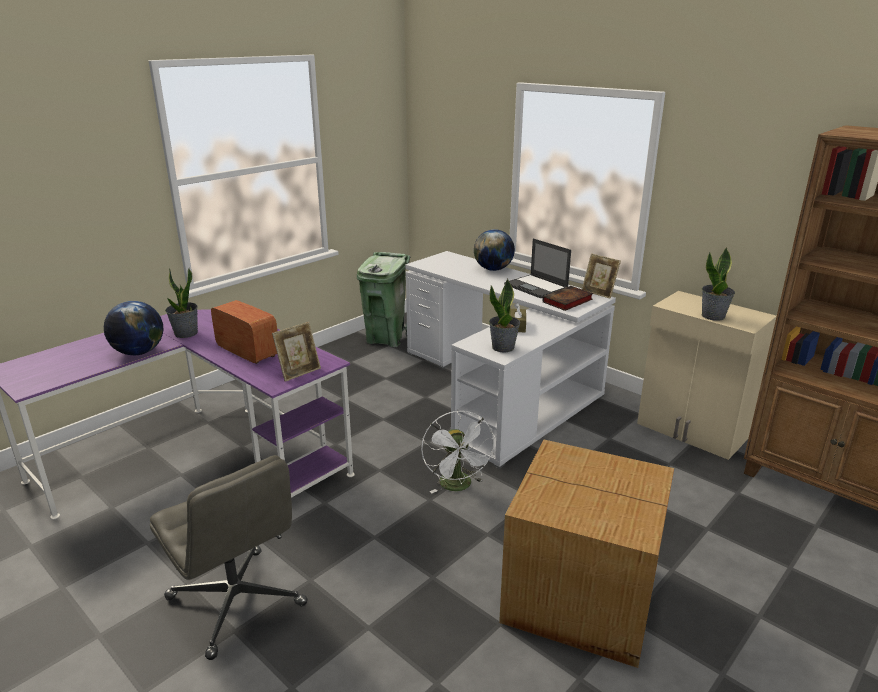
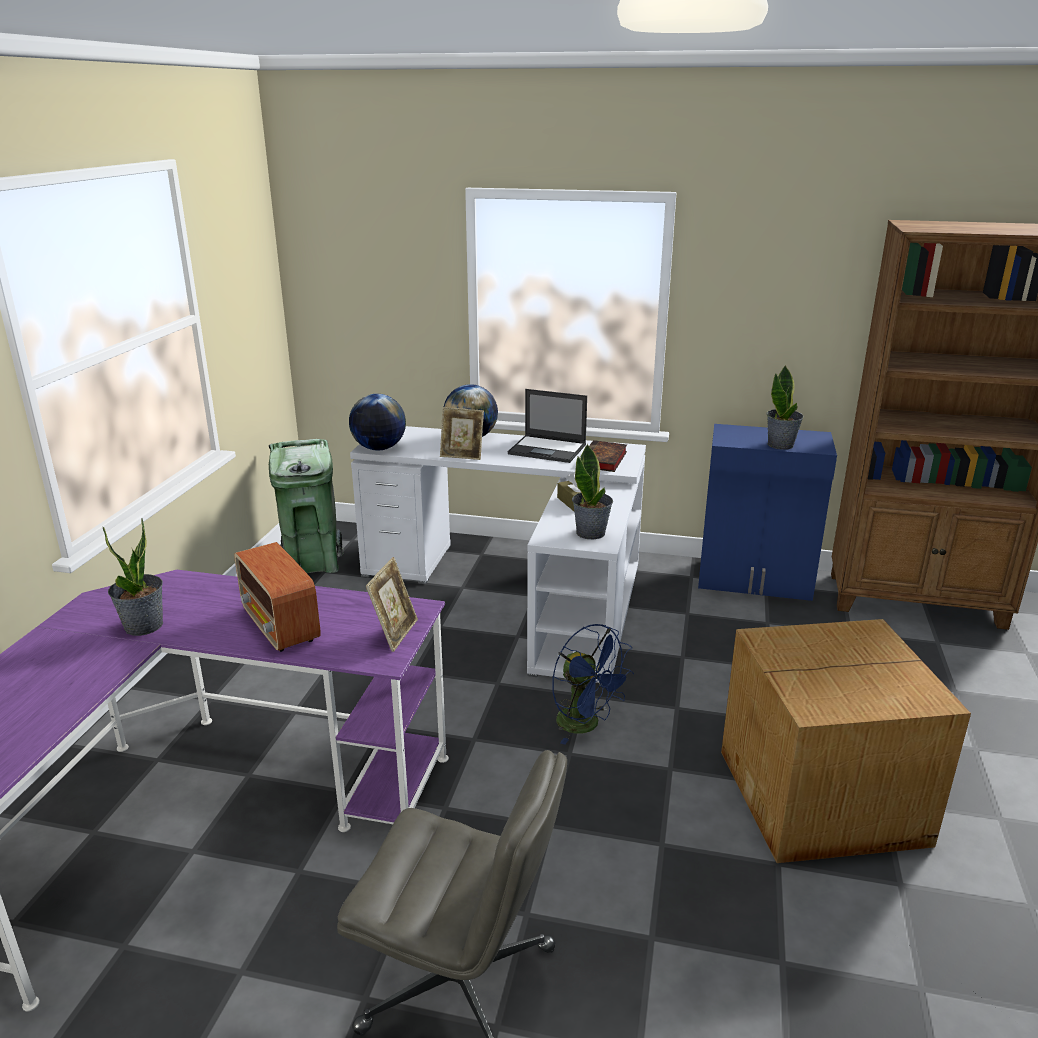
camera: 30 degrees left, 0 degrees up
(138, 352) = (100, 677): globe -> globe (379, 448)
(247, 351) = (280, 626): radio -> radio turned 135 degrees counterclockwise
(458, 486) = (586, 725): white fan -> blue fan
(598, 293) = (623, 443): picture frame -> picture frame (462, 455)
(691, 431) = (755, 581): beige cabinet -> blue cabinet

